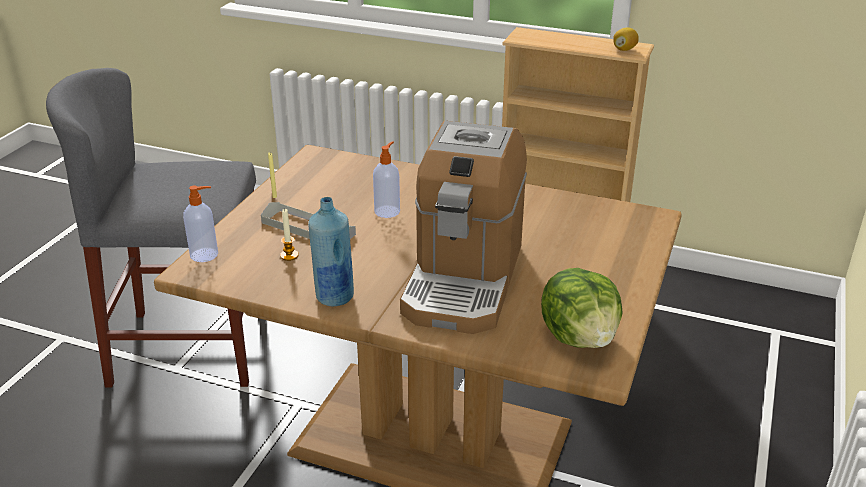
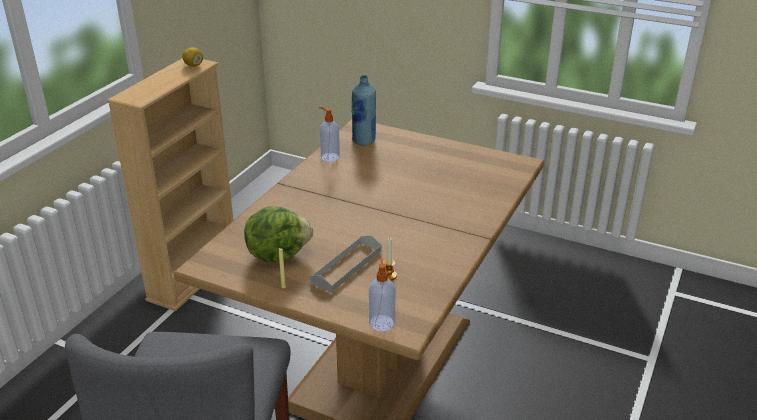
camera: 85 degrees left, 0 degrees up
(334, 297) = (450, 253): blue bottle -> blue bottle (364, 141)
(387, 211) = (326, 227): soap dispenser -> soap dispenser (329, 157)
(463, 279) = (429, 199): coffee machine -> none
(580, 337) = (494, 166): lettuce -> lettuce (277, 254)

